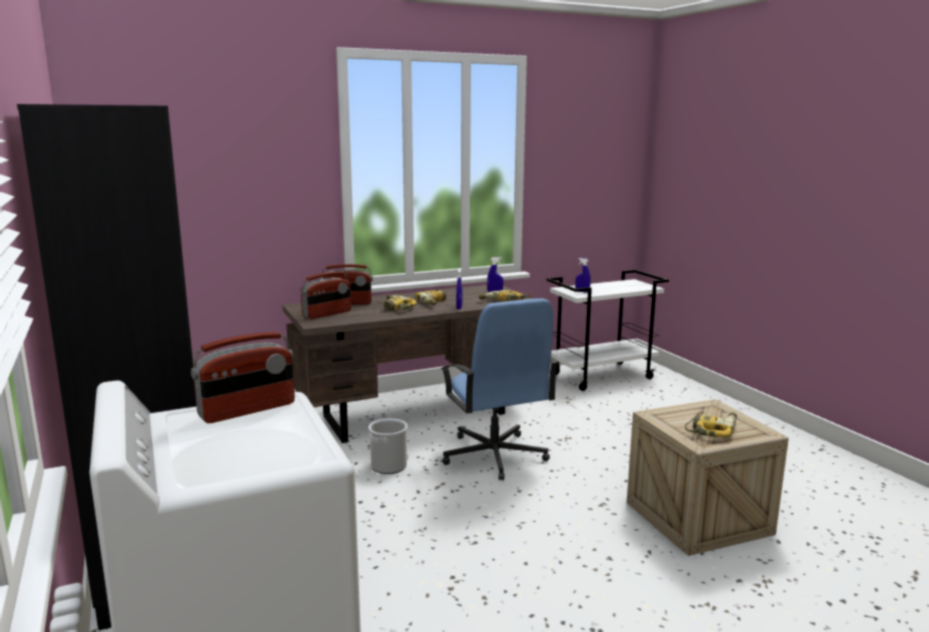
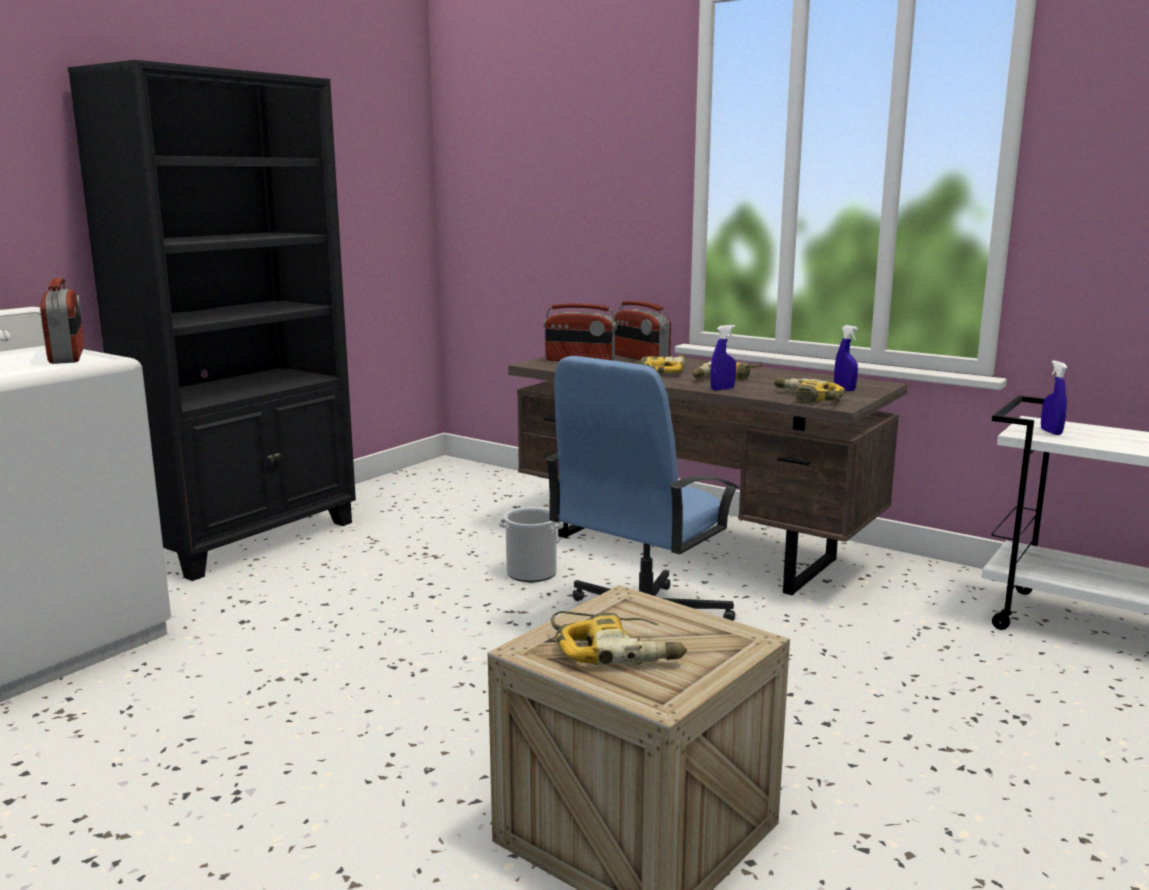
camera: 60 degrees right, 0 degrees up
(247, 410) = (68, 356): radio -> radio turned 135 degrees counterclockwise

